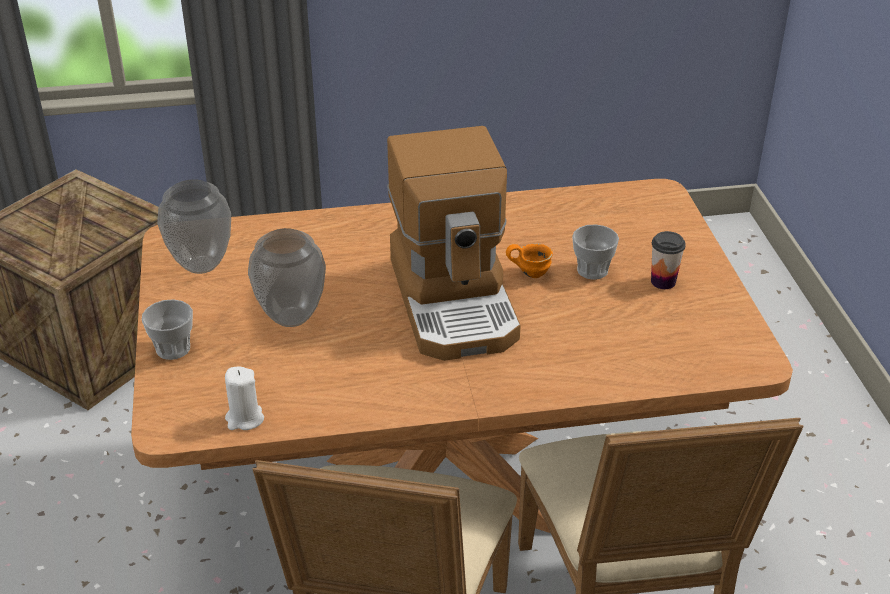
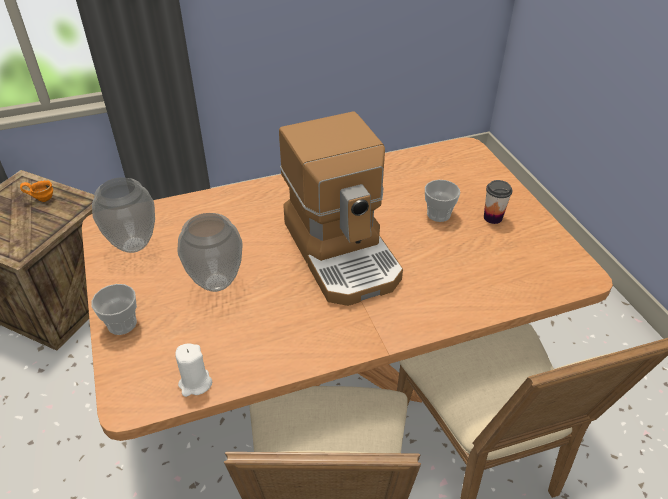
camera: 10 degrees left, 5 degrees up
(530, 273) = (393, 222): orange mug -> orange mug (43, 198)

